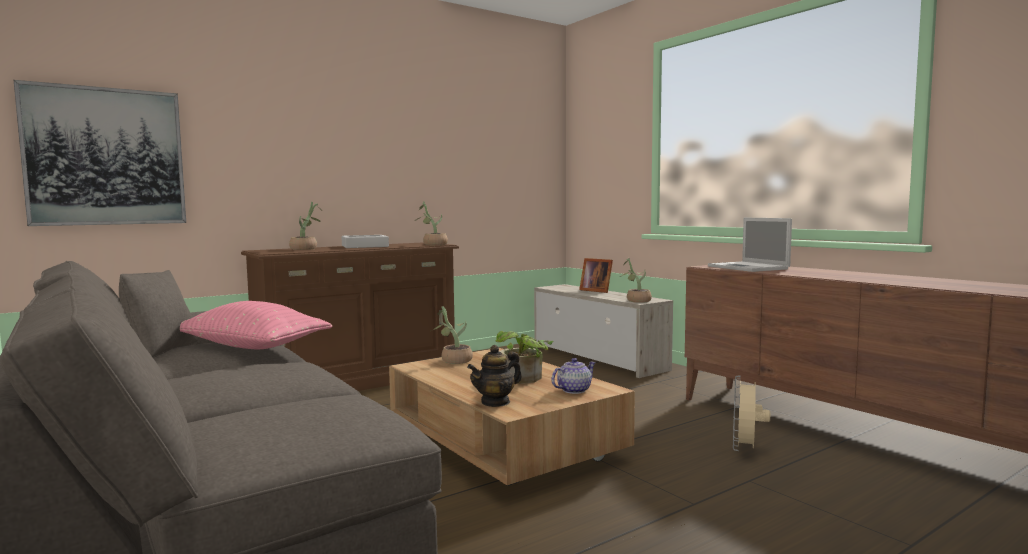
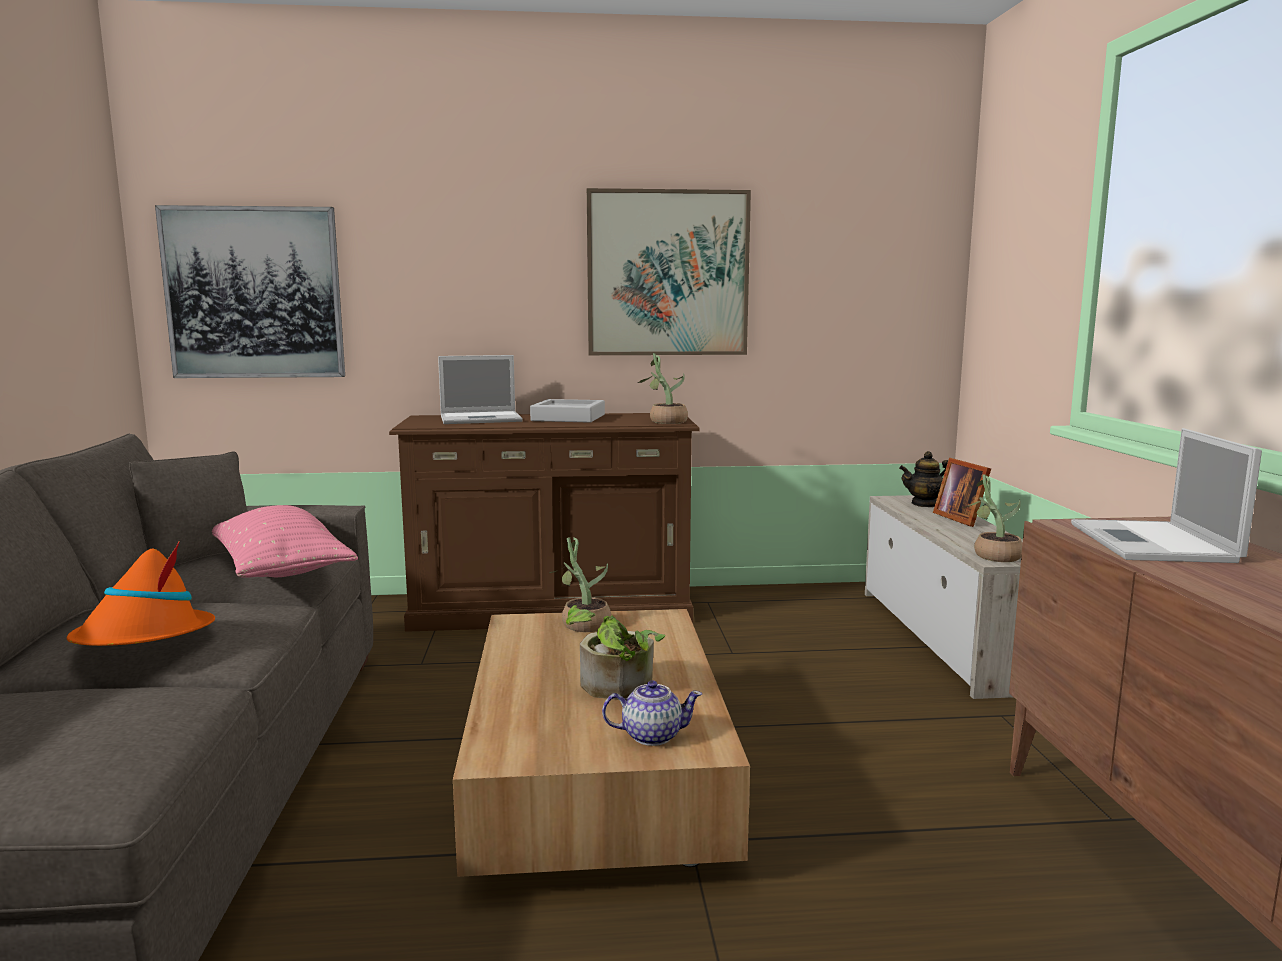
camera: 30 degrees right, 5 degrees up
(256, 378) = (144, 638): none -> orange hat
(307, 249) = (482, 419): potted plant -> laptop
(411, 153) = (668, 273): none -> picture
(495, 402) = (504, 729): teapot -> teapot (925, 504)
(745, 449) = (995, 937): beige fan -> none

